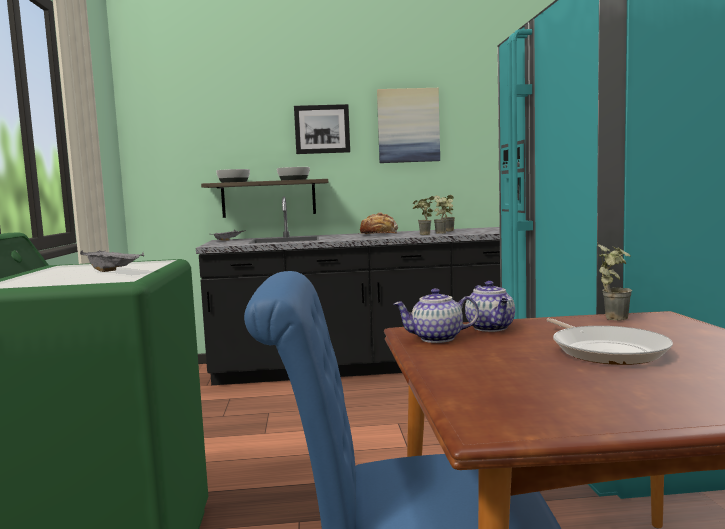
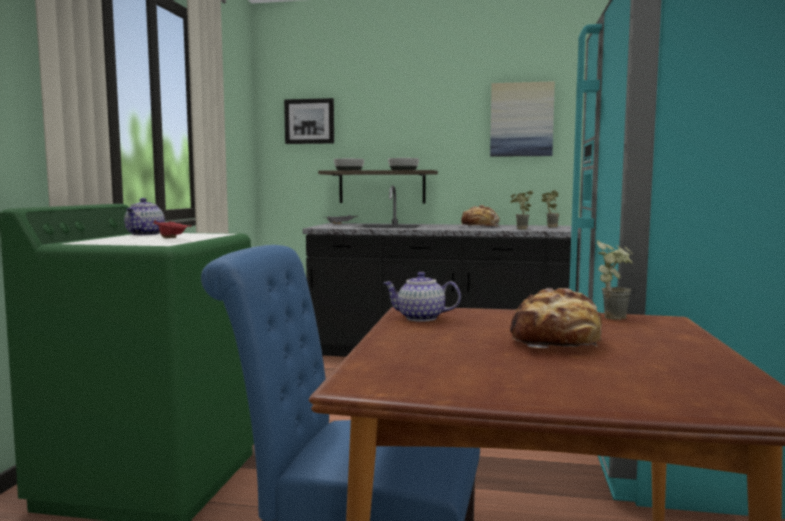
camera: 15 degrees right, 0 degrees up
(113, 271) = (172, 238): grey tray -> red tray
(322, 129) = (435, 122): picture -> picture (309, 121)
(443, 233) = (542, 228): potted plant -> none
(491, 328) = (482, 314): teapot -> teapot (145, 234)
(606, 350) = (556, 342): frying pan -> bread

